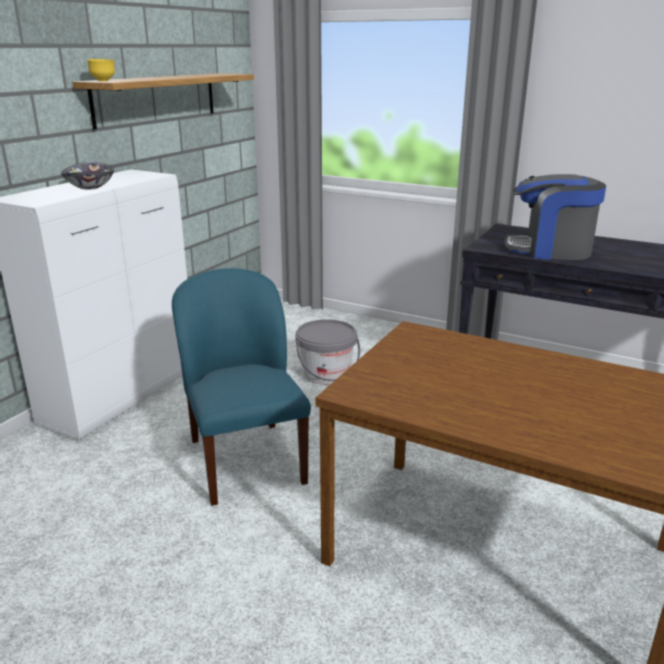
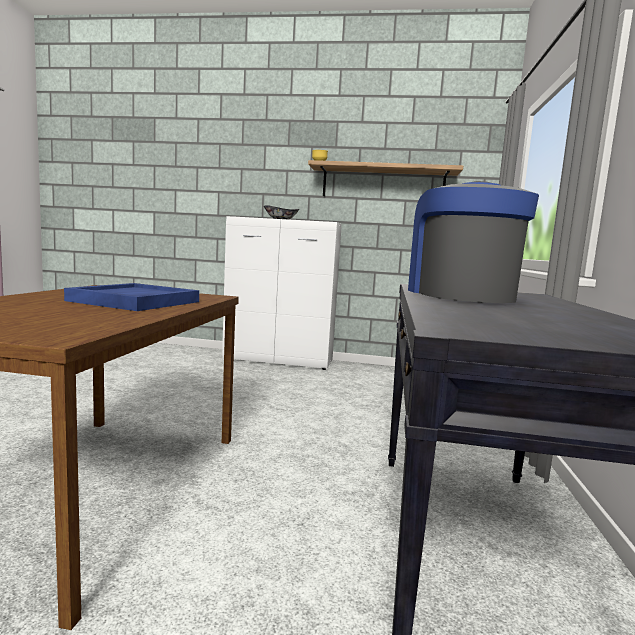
camera: 70 degrees right, 15 degrees down
(245, 460) = (218, 394): blue chair -> none
(326, 374) = (366, 406): grey bucket -> none
(485, 368) = (135, 301): none -> blue tray

